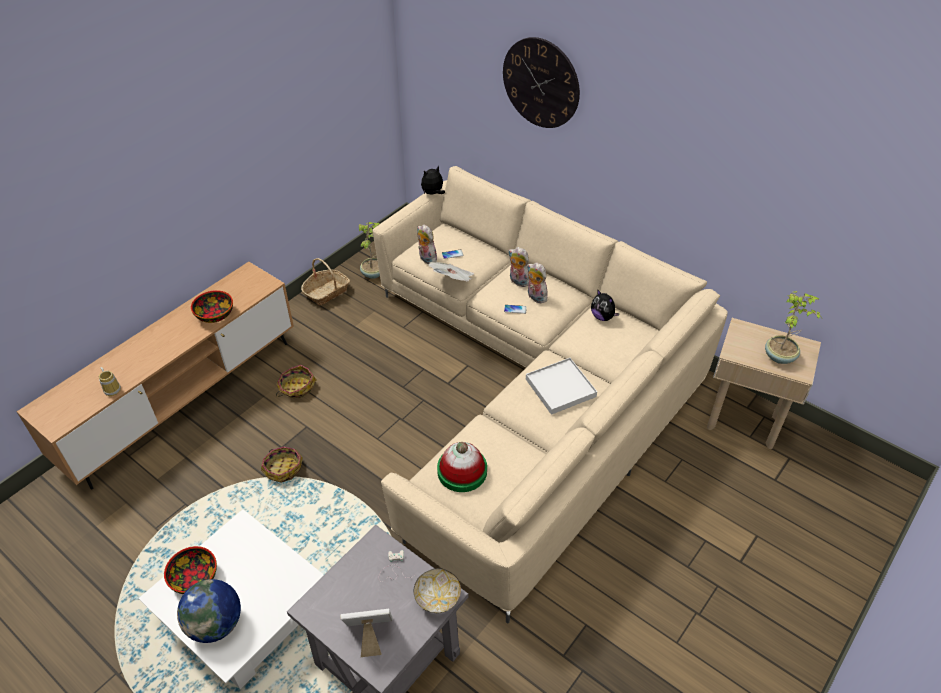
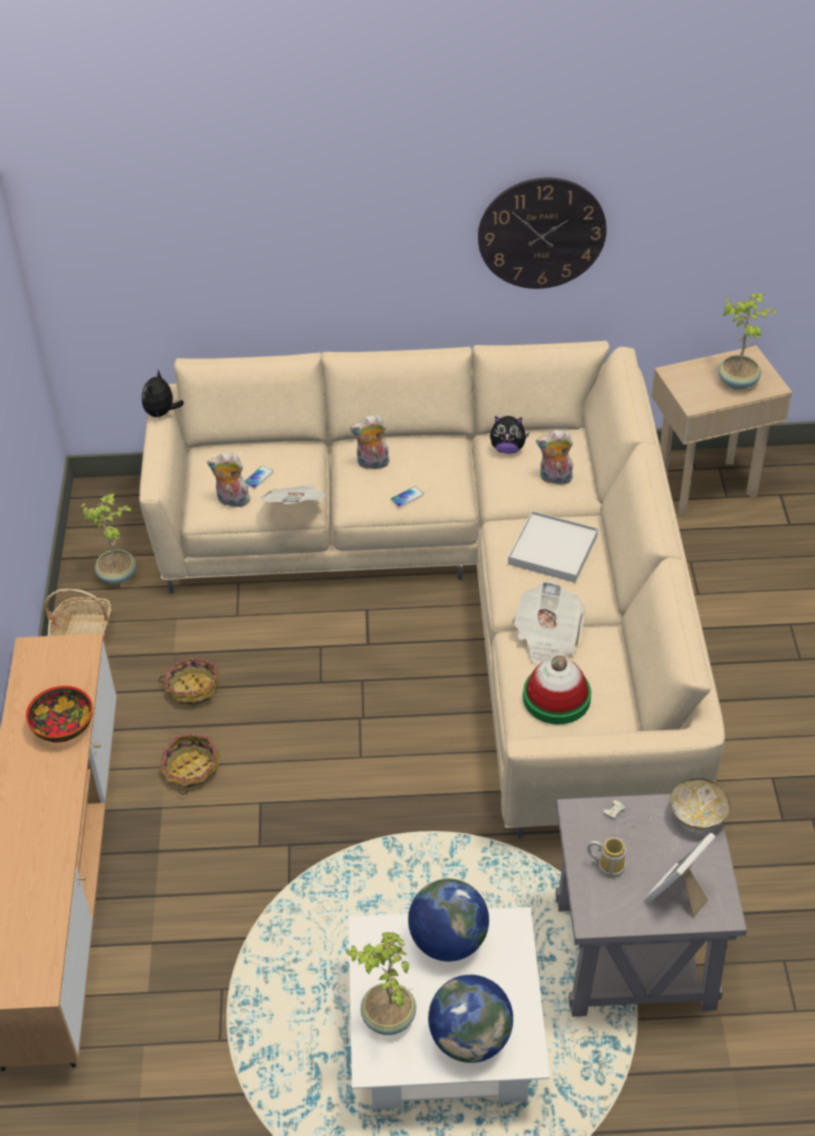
camera: 40 degrees left, 0 degrees up
(112, 388) = (49, 895): mug -> mug (607, 865)
(195, 577) = (387, 1018): bowl -> potted plant
(269, 562) = (448, 941): none -> globe
(283, 468) = (291, 865): basket -> basket (192, 688)
(498, 434) = (547, 637): none -> newspaper
(535, 297) = (412, 470): plush toy -> plush toy (555, 479)
(541, 83) = (296, 190): wall clock -> wall clock (541, 233)

